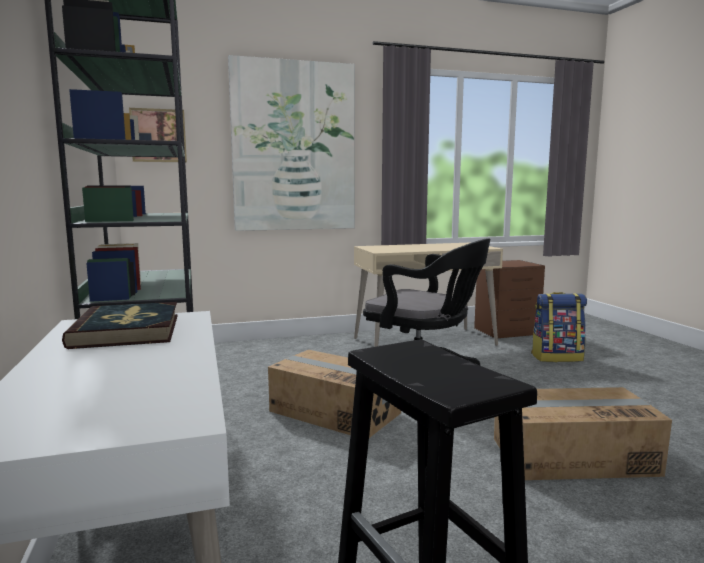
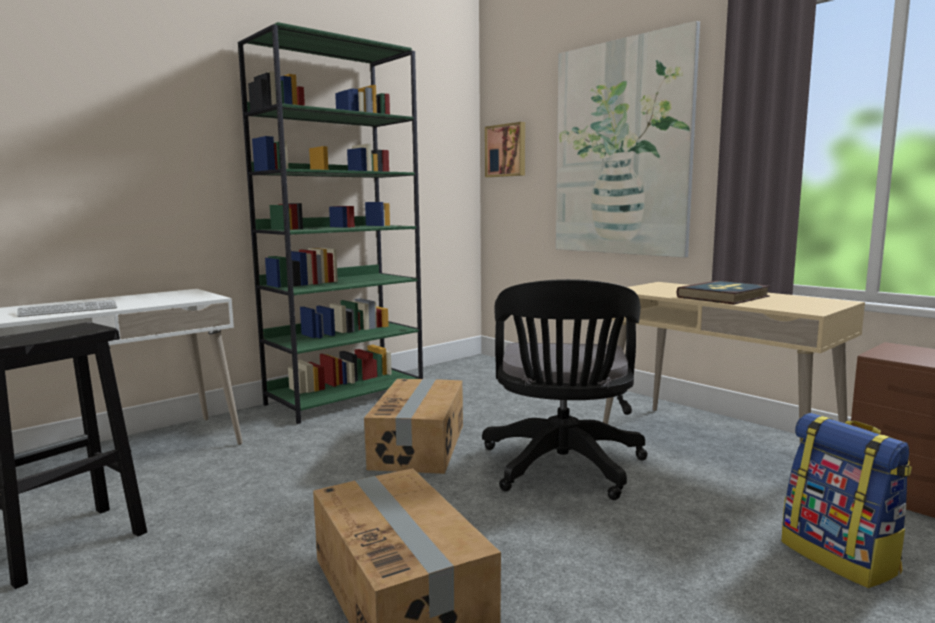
camera: 65 degrees right, 0 degrees up
(128, 330) = (168, 297): book -> book (723, 297)
(153, 374) = (68, 310): none -> keyboard

